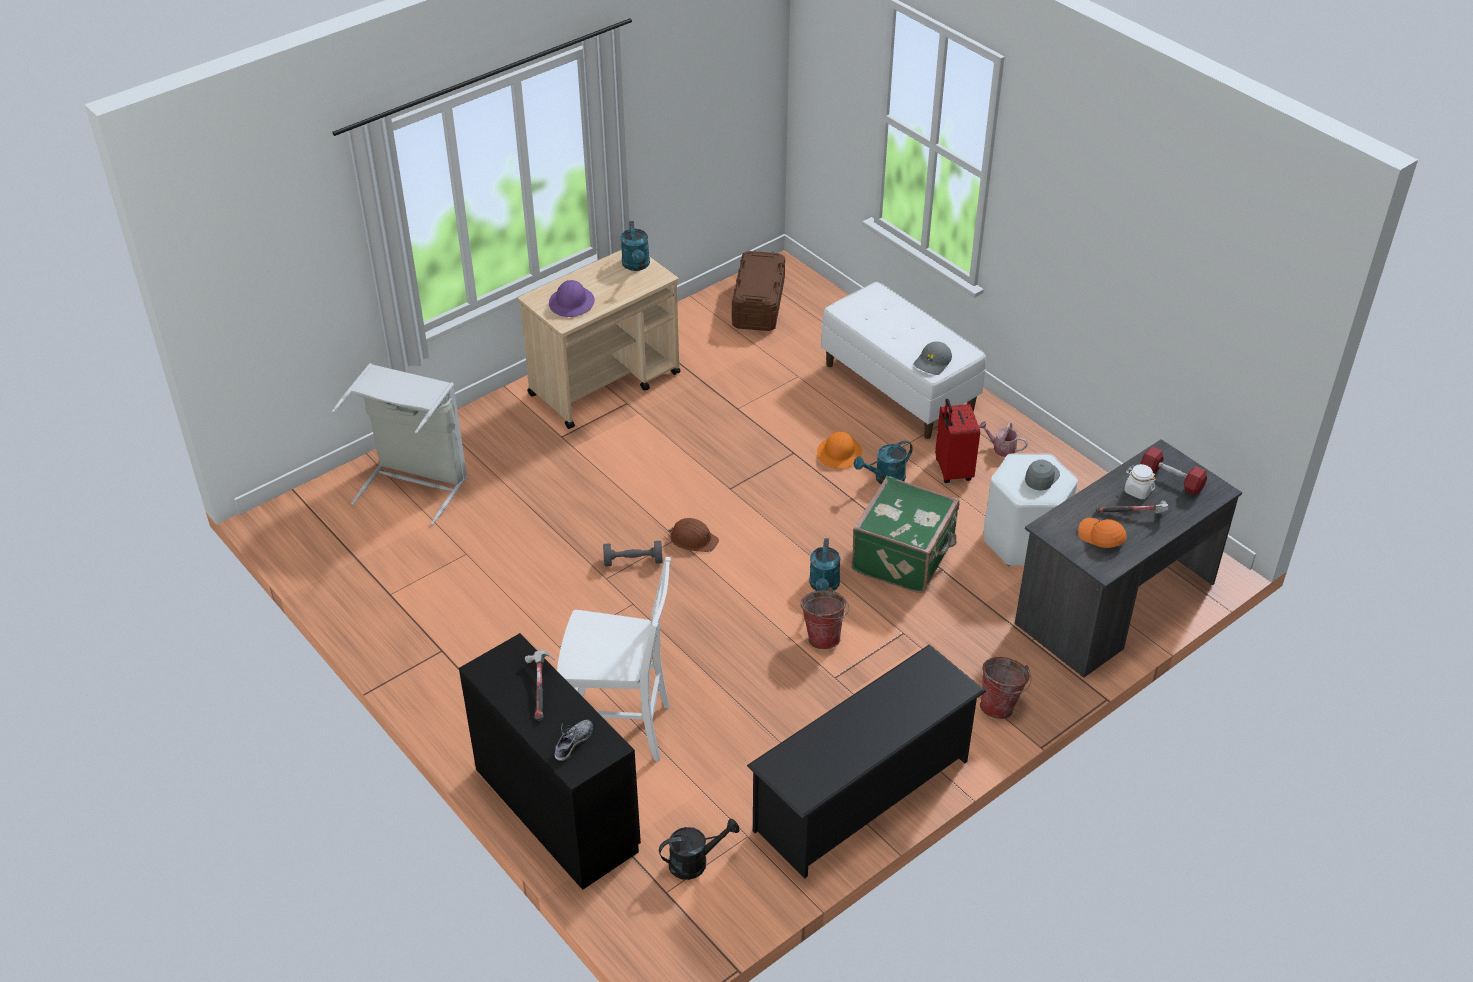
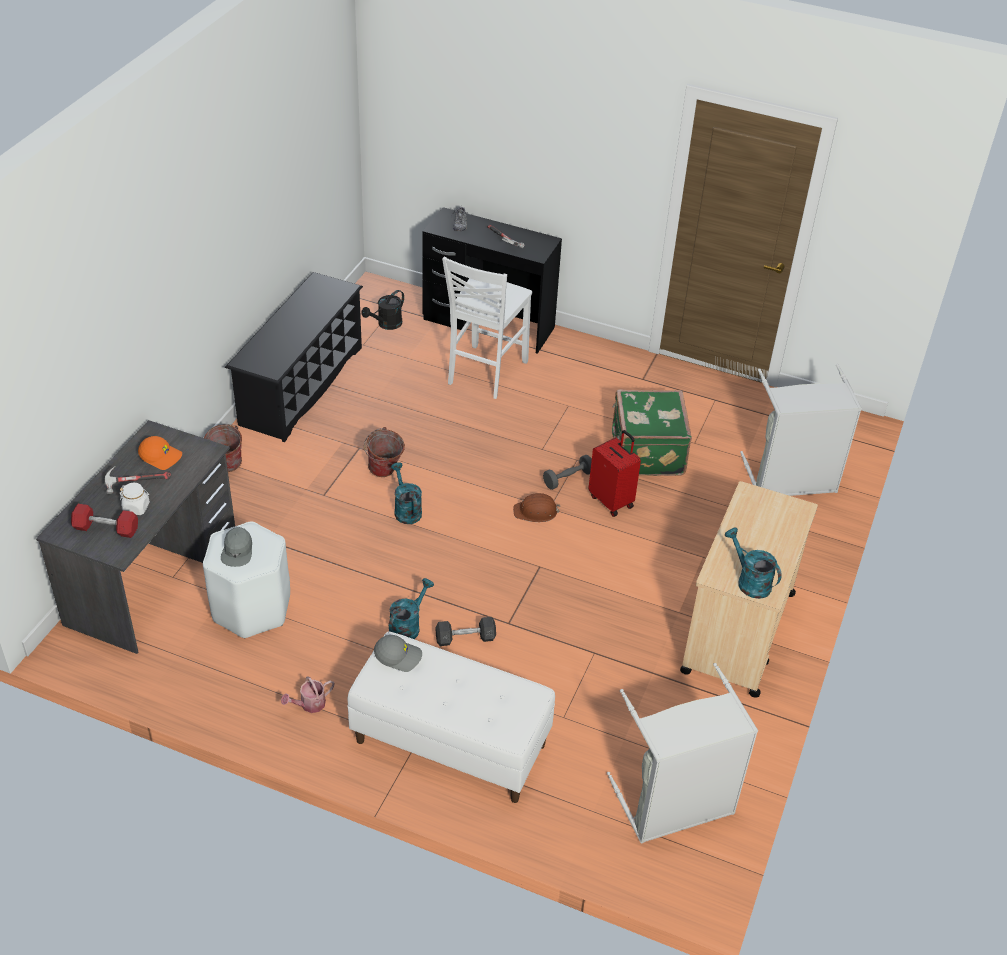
camera: 150 degrees right, 0 degrees up
(572, 303) = (764, 515): purple hard hat -> none
(620, 729) = (485, 373): white chair -> white chair turned 45 degrees counterclockwise
(758, 305) = (675, 805): brown storage box -> grey laundry basket
(839, 453) = (465, 638): orange hard hat -> grey dumbbell
(905, 557) = (352, 557): green suitcase -> green suitcase (646, 452)
(933, 363) = (398, 656): grey cap -> grey cap turned 90 degrees clockwise
(952, 470) = (348, 659): red suitcase -> red suitcase (612, 501)
(1001, 448) = (309, 704): watering can -> watering can turned 150 degrees clockwise

